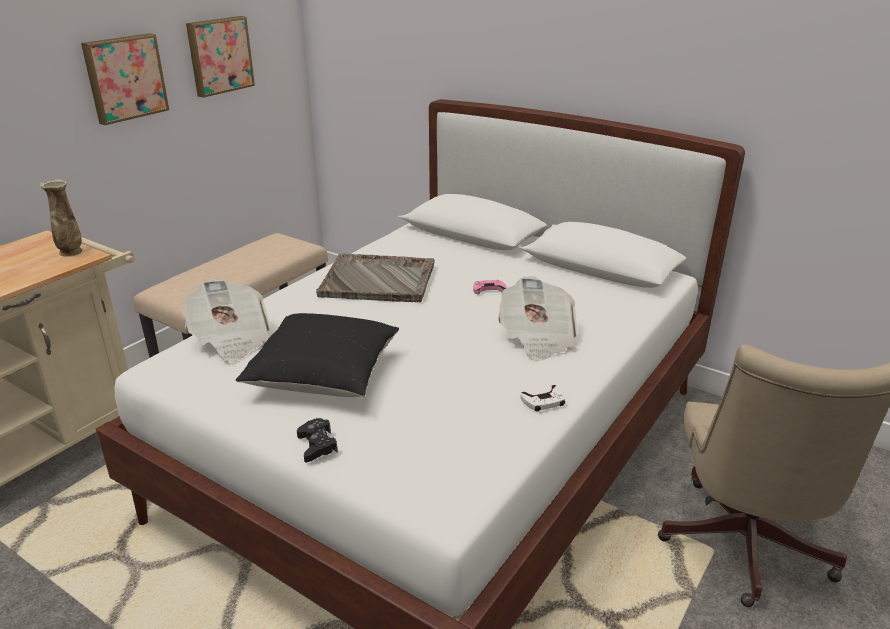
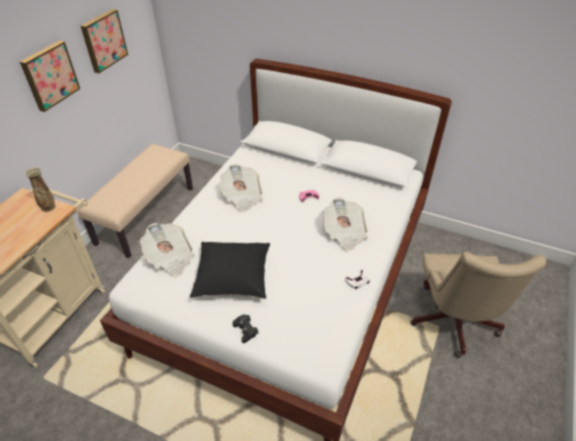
camera: 10 degrees left, 15 degrees up
(379, 280) = (242, 197): grey tray -> newspaper

